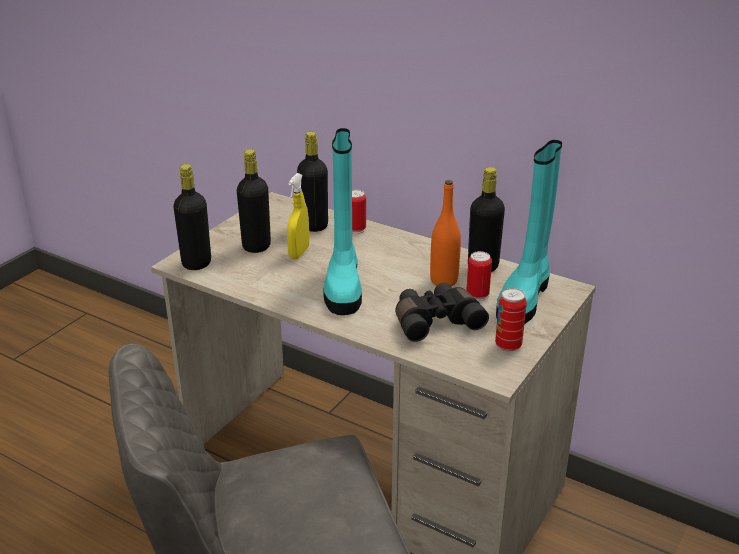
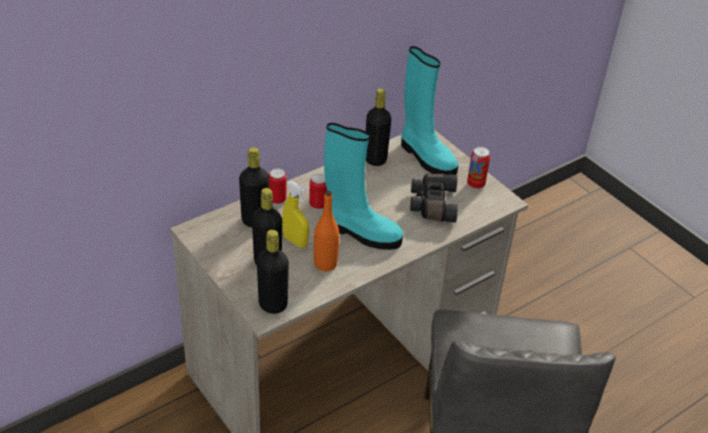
camera: 70 degrees left, 10 degrees up
(444, 281) = (383, 183): orange bottle -> orange bottle (325, 264)
(477, 295) = (410, 175): can -> can (318, 205)

